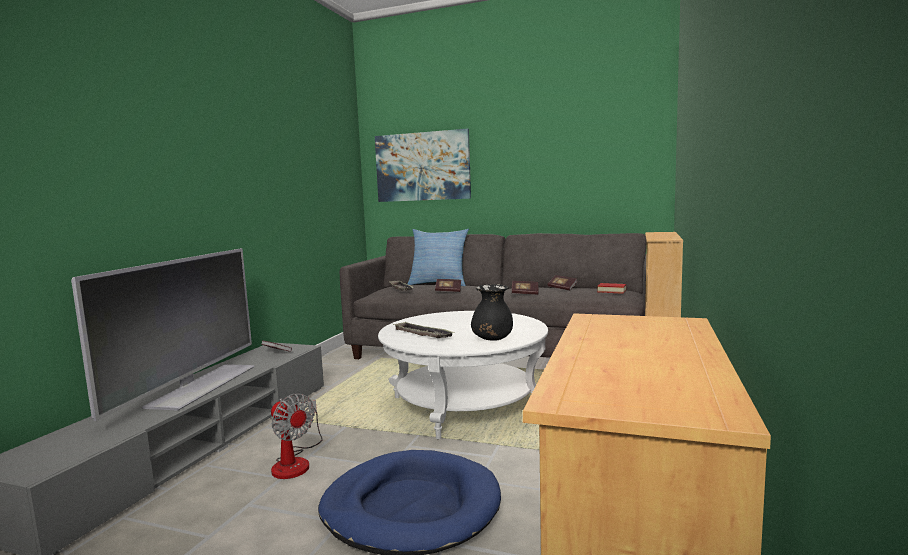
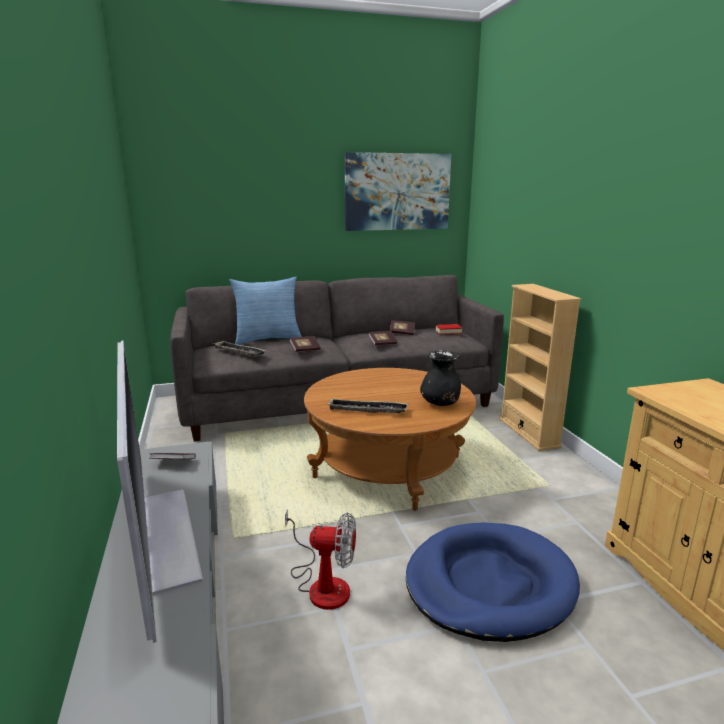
camera: 35 degrees left, 10 degrees up
(422, 166) = (217, 200): picture -> picture (397, 192)
(465, 405) = (388, 467): white coffee table -> brown coffee table

